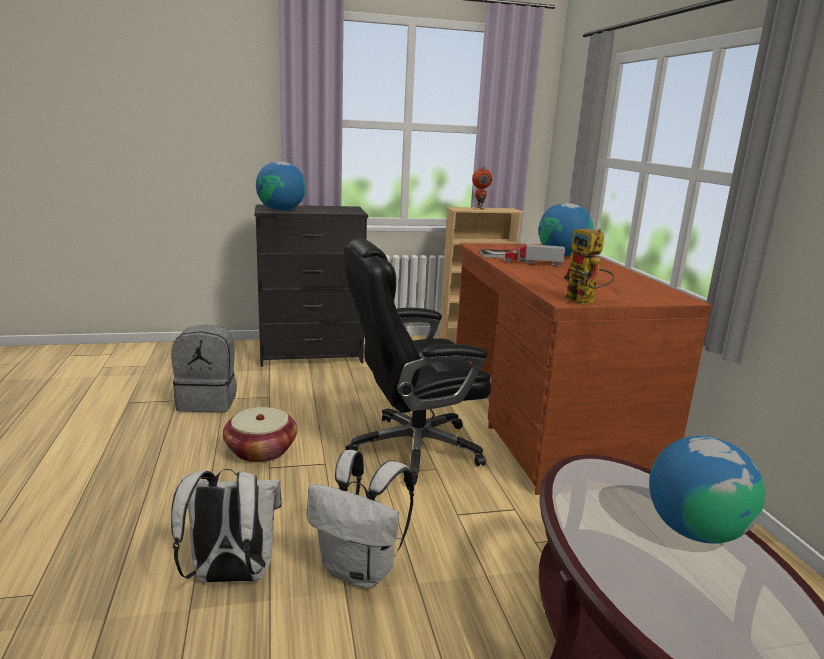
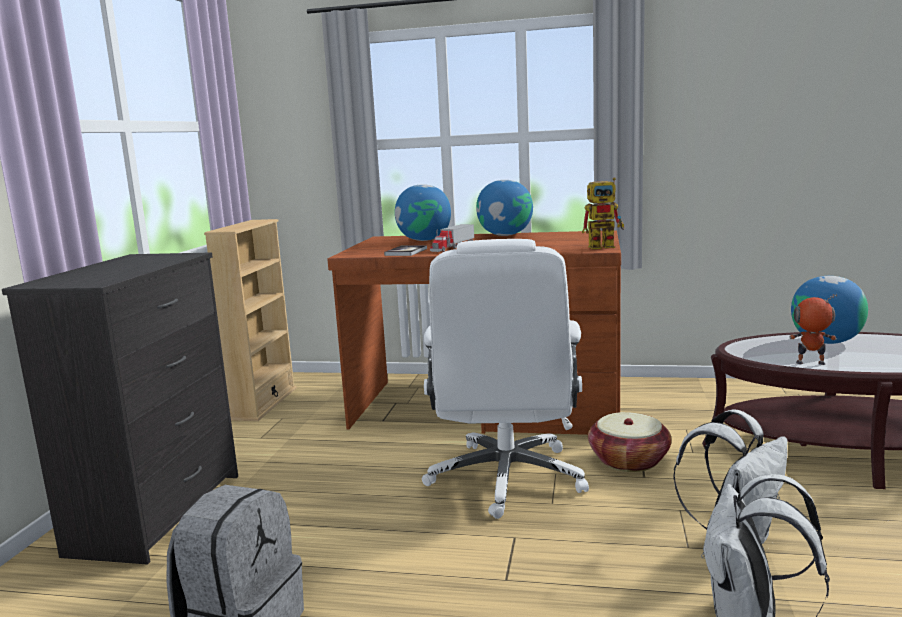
camera: 65 degrees left, 5 degrees down
(261, 450) = (455, 584): basket -> basket (629, 460)
(281, 210) = (103, 277): globe -> globe (505, 235)
(412, 449) = (506, 479): black office chair -> white office chair
(479, 208) = (238, 225): toy robot -> toy robot (810, 363)

